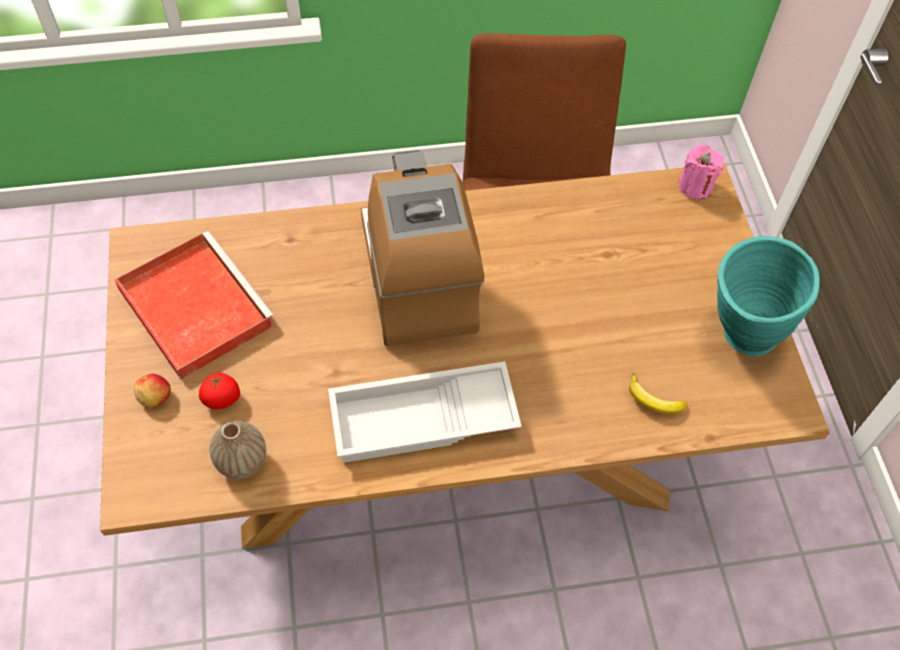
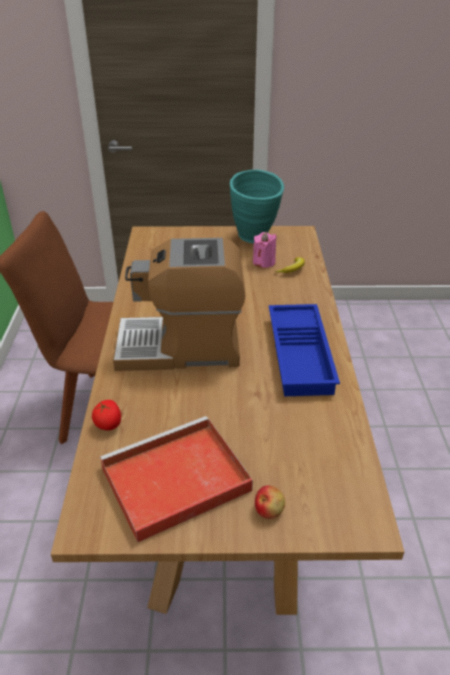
camera: 80 degrees left, 20 degrees down
(222, 398) = (274, 461): tomato -> tomato (108, 424)
(242, 462) = (334, 450): vase -> none
(422, 421) = (302, 355): white tray -> blue tray
(695, 186) = (145, 236): pink candle -> pink candle (264, 262)

